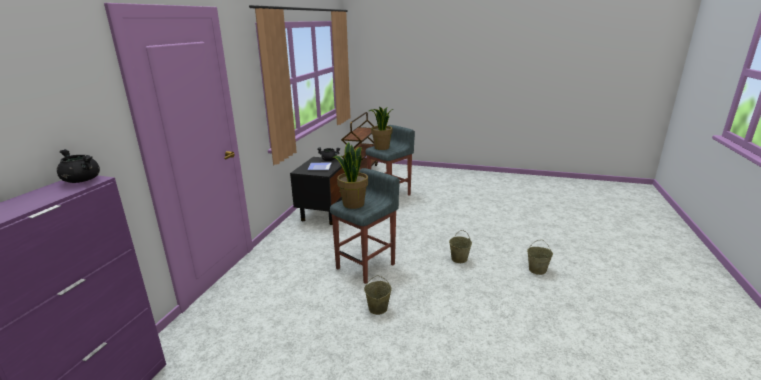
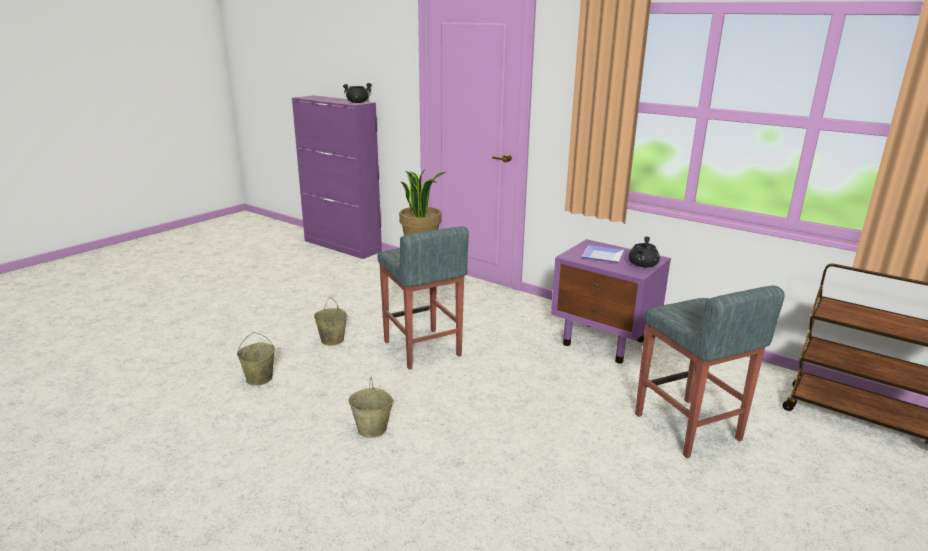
camera: 110 degrees right, 0 degrees up
(324, 214) = (605, 342): black nightstand -> purple nightstand
(382, 148) = (701, 309): potted plant -> none
(537, 270) = (259, 506): beige bucket -> beige bucket (259, 379)

